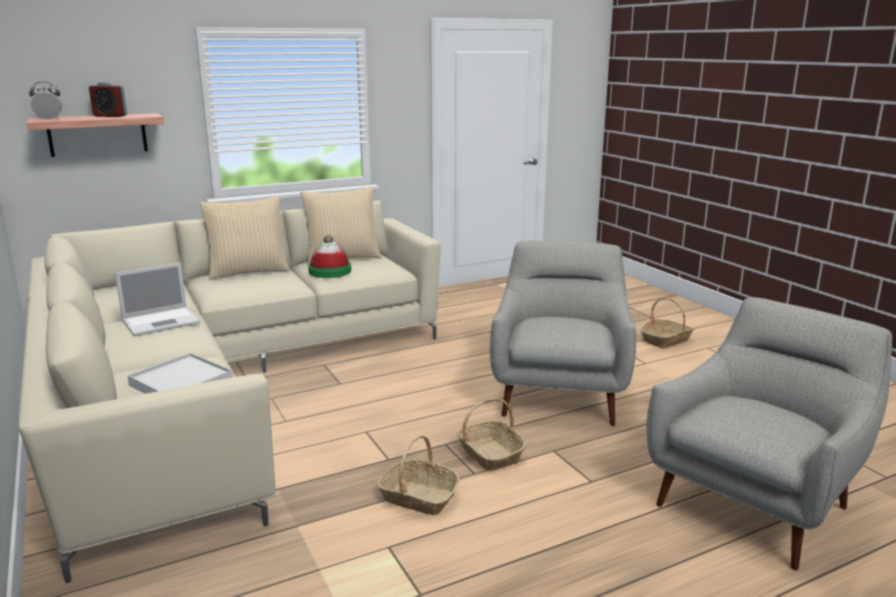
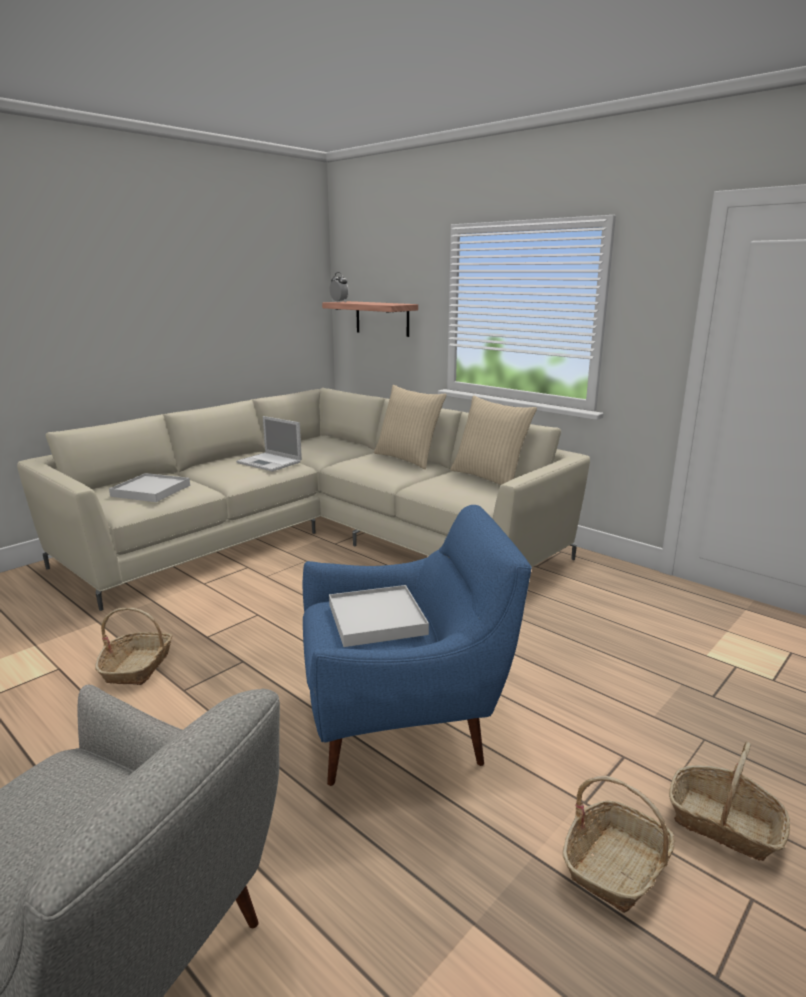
camera: 70 degrees right, 0 degrees up
(110, 116) = (378, 303): alarm clock -> none
(330, 271) = (440, 481): hat -> none
(489, 453) = (227, 692): basket -> basket (616, 865)
(559, 393) = (405, 721): grey armchair -> blue armchair
(562, 324) = (376, 619): none -> white tray

